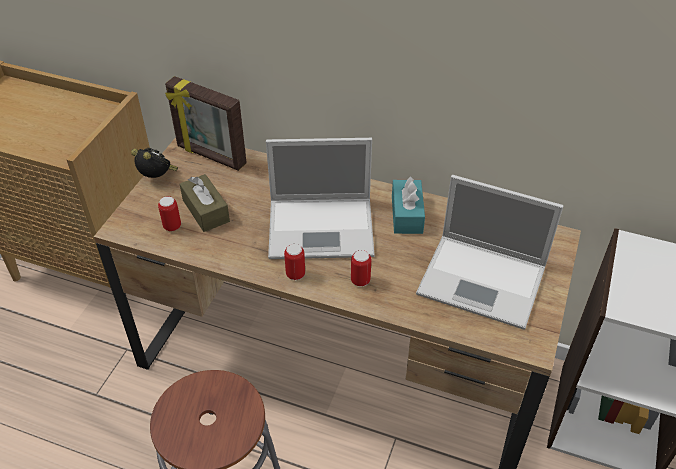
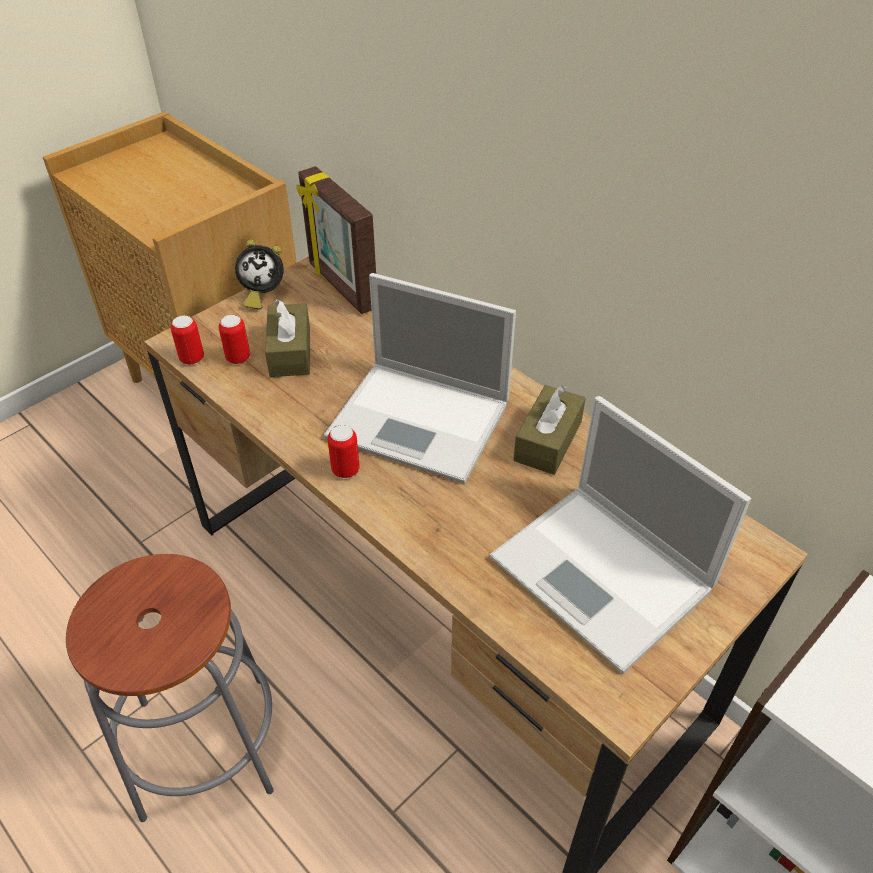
camera: 25 degrees right, 0 degrees up
(158, 178) = (262, 295): alarm clock -> alarm clock turned 120 degrees clockwise
(360, 281) = (425, 510): can -> can (192, 359)
(407, 214) = (548, 441): turquoise tissue box -> brown tissue box

